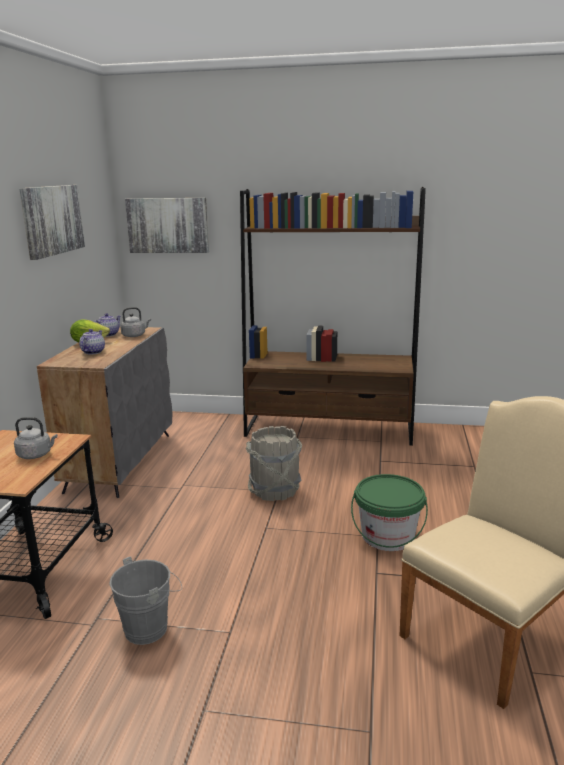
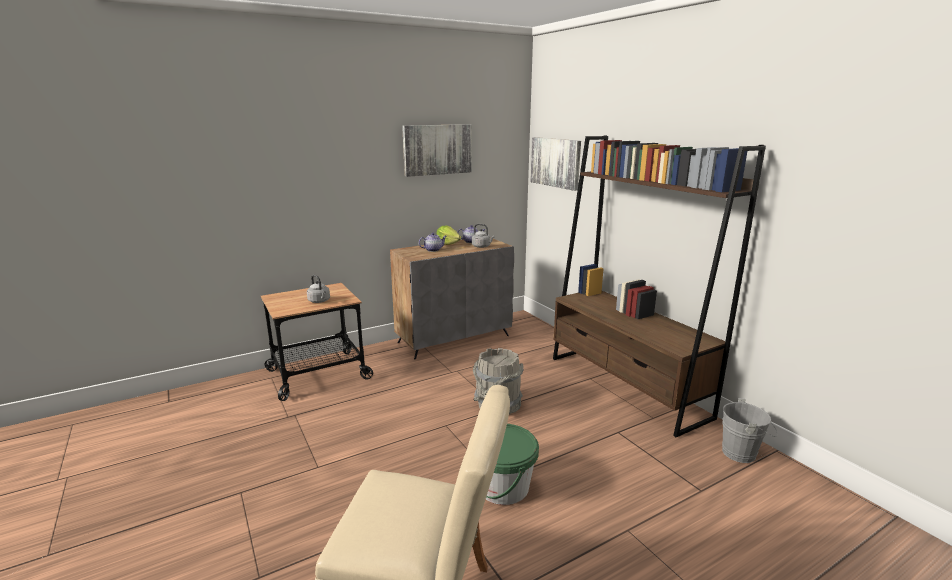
camera: 50 degrees right, 0 degrees up
(150, 627) = (300, 436): grey bucket -> grey bucket (742, 453)

